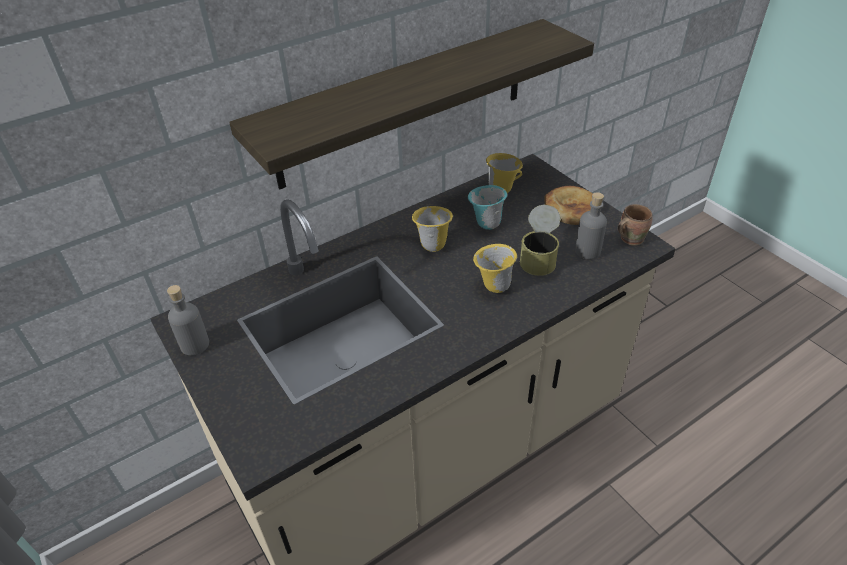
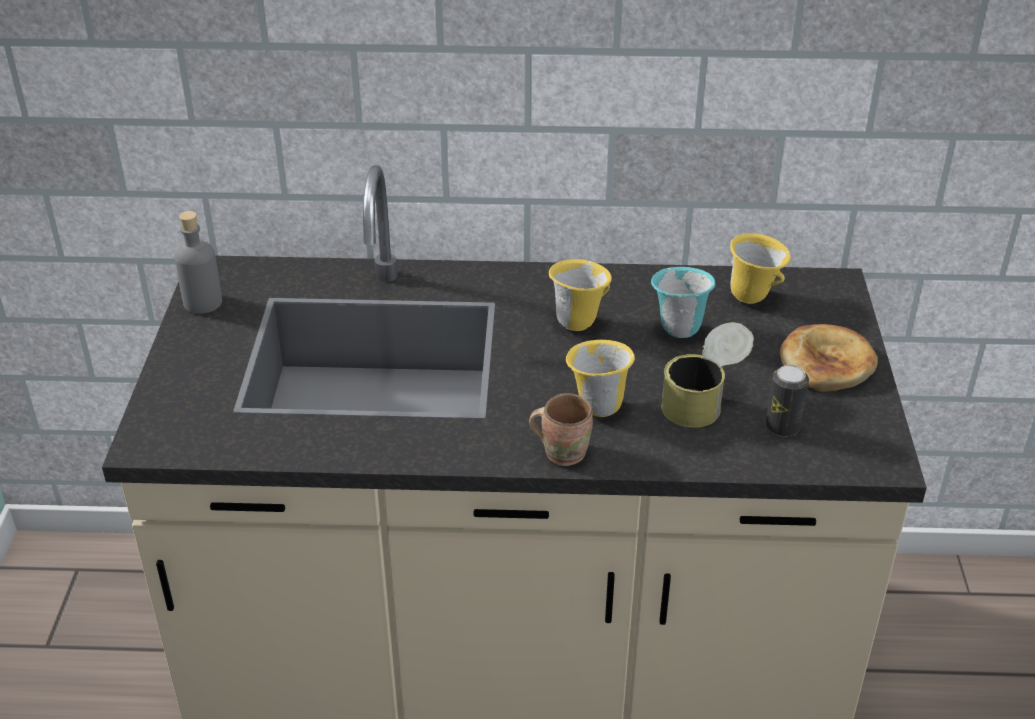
camera: 35 degrees right, 5 degrees down
(404, 103) = (621, 102): shelf -> none
(587, 251) = (782, 427): grey bottle -> can
(629, 238) = (867, 441): brown mug -> brown mug (563, 451)

